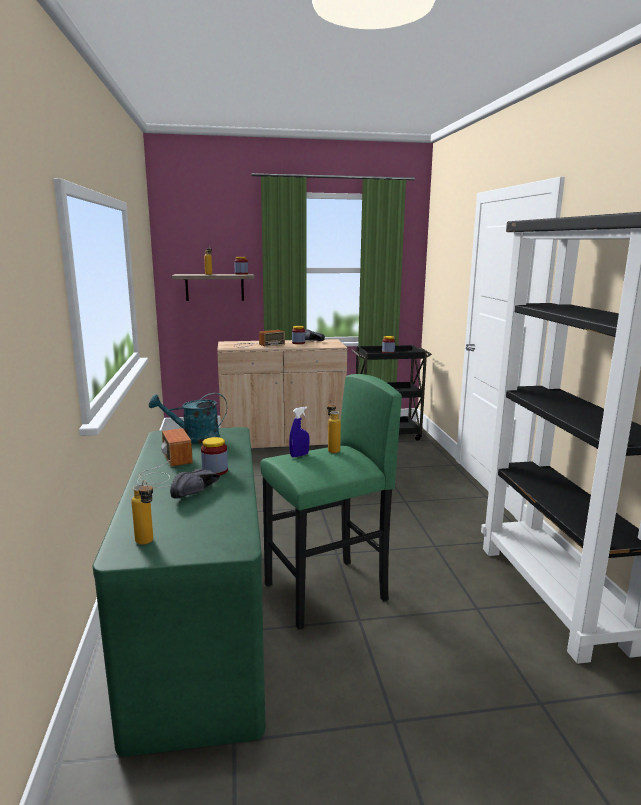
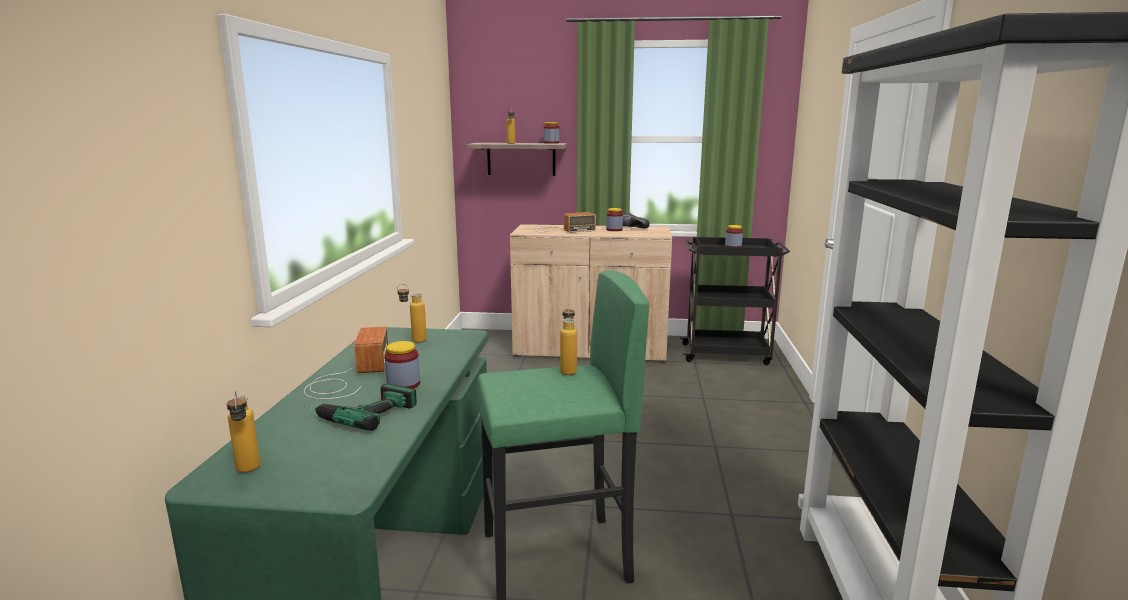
camera: 15 degrees right, 0 degrees up
(194, 438) = (413, 340): turquoise watering can -> bottle
(197, 493) = (359, 411): black shoe -> power drill
(299, 455) = (520, 374): blue spray bottle -> none

